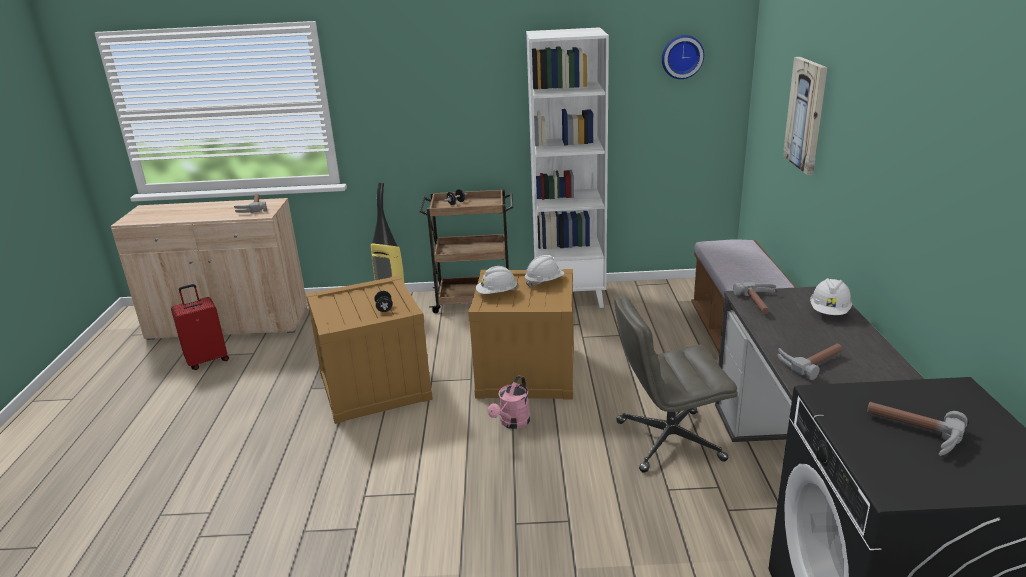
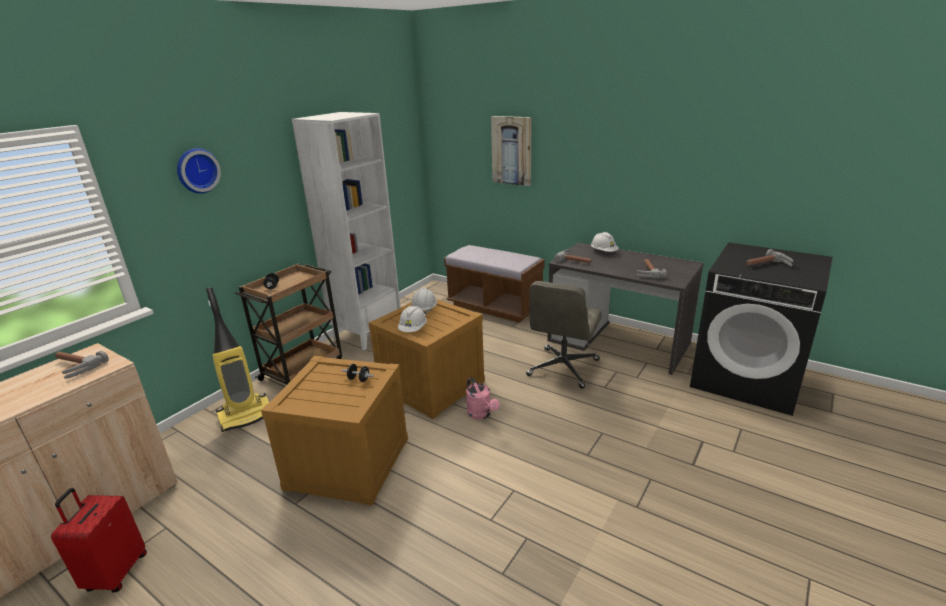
camera: 55 degrees left, 0 degrees up
(682, 56) = (388, 130): wall clock -> wall clock (197, 170)

